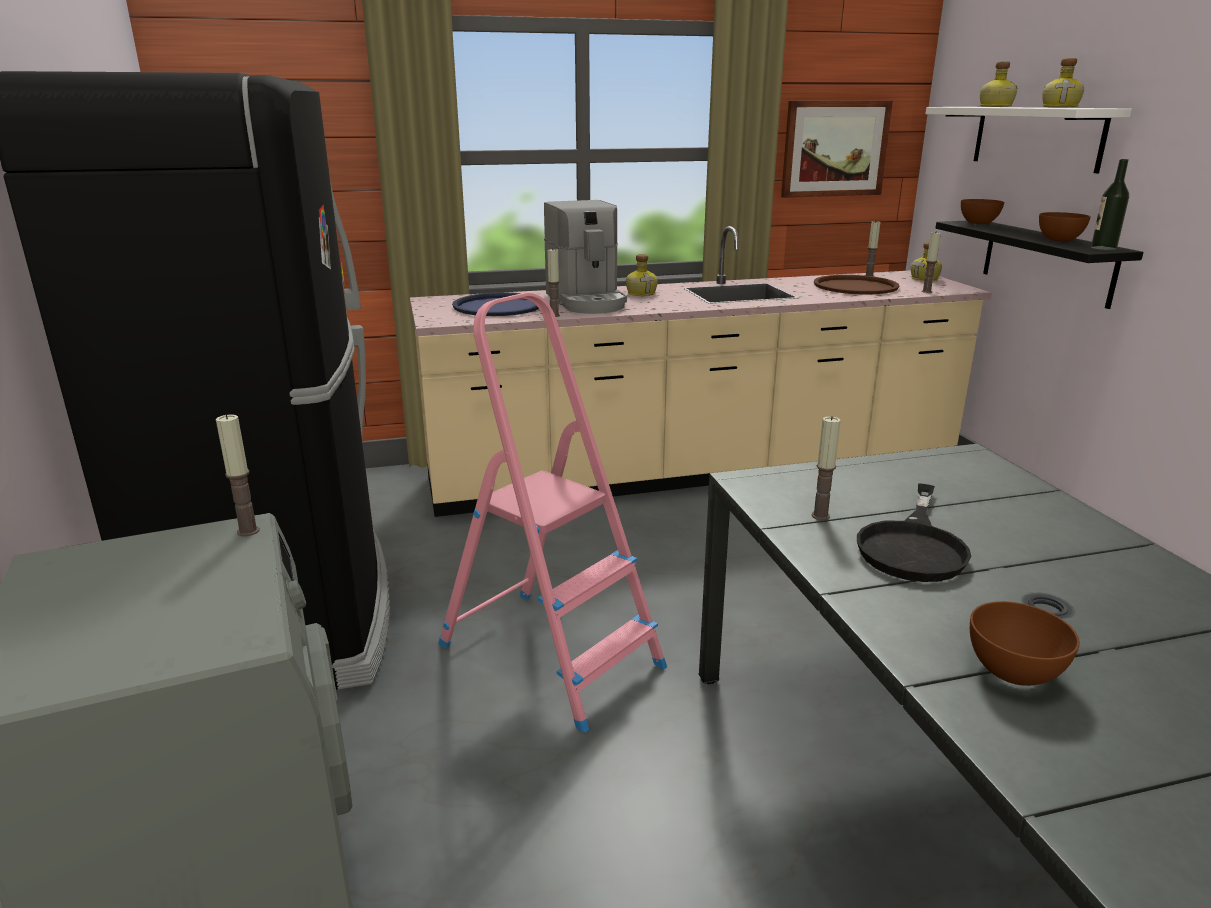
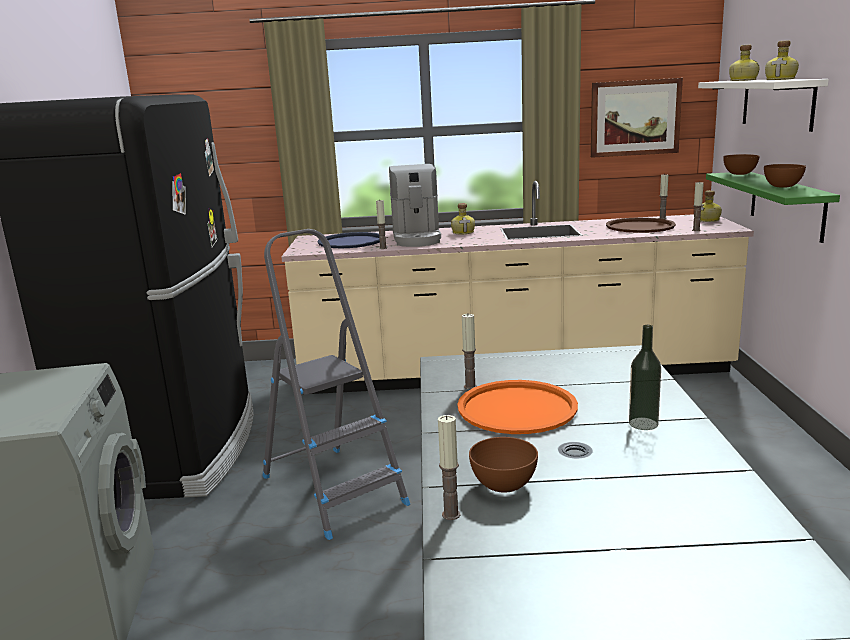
camera: 15 degrees right, 5 degrees down
(248, 531) = (87, 371): candle -> candle (451, 514)
(552, 656) = (334, 490): pink step ladder -> grey step ladder
(913, 546) = (517, 408): black frying pan -> orange tray
(1047, 262) = (786, 204): black shelf -> green shelf
(1103, 248) = (807, 192): bottle -> bottle (643, 424)

